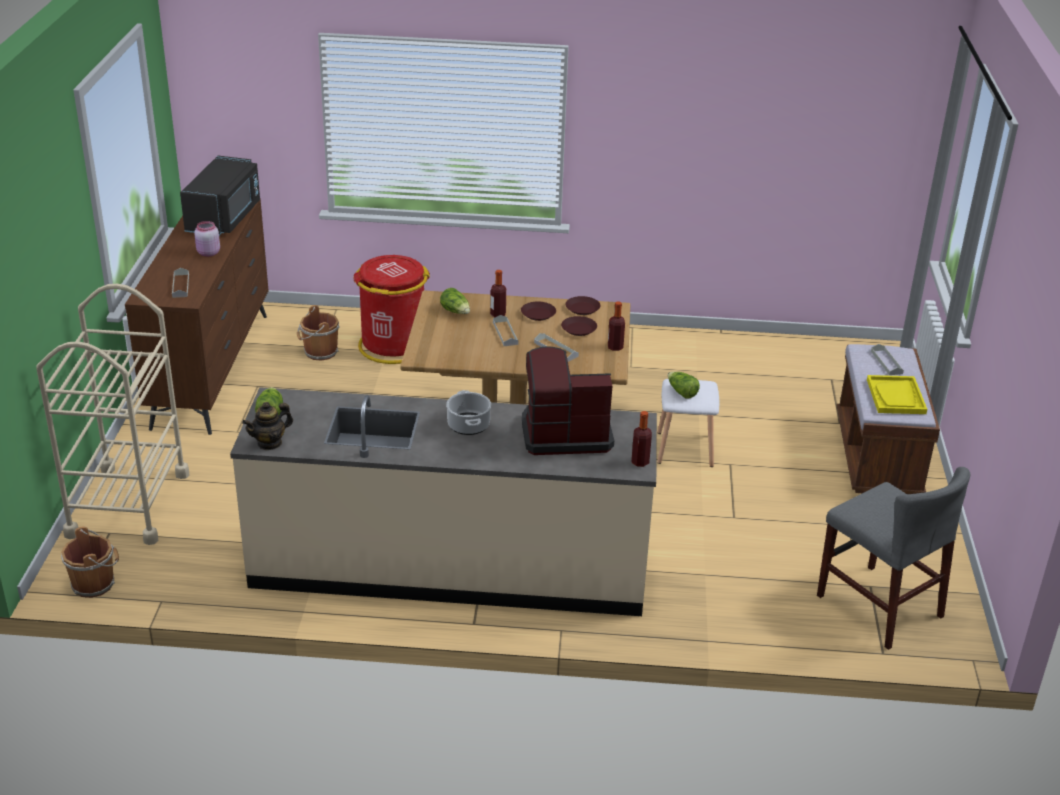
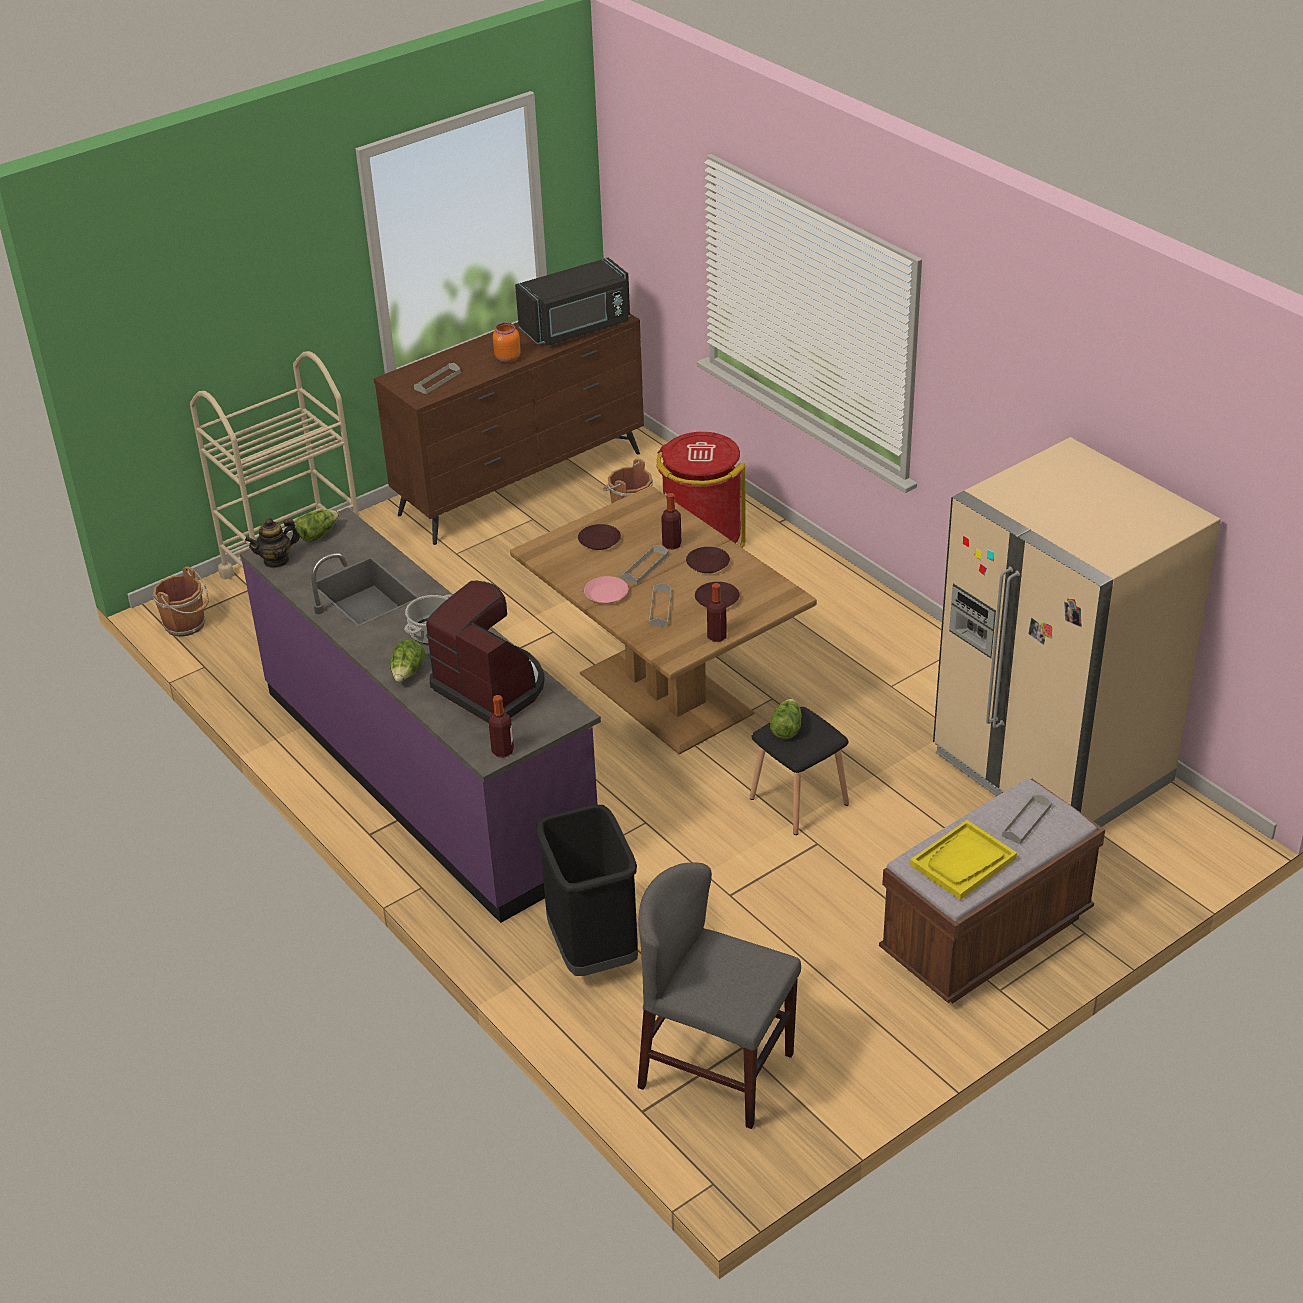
camera: 50 degrees right, 5 degrees up
(208, 253) = (507, 358): pink jar -> orange jar
(270, 443) = (276, 560): teapot -> teapot turned 45 degrees counterclockwise
(450, 566) = (428, 774): beige counter -> purple counter
(456, 312) = (640, 522): lettuce -> lettuce (408, 672)
(510, 358) = (607, 594): none -> pink plate
(583, 308) = (759, 580): brown plate -> brown plate (600, 541)
(685, 450) = (798, 802): white stool -> black stool
(717, 593) = (593, 951): none -> black trash can
(771, 363) = (1051, 768): none -> beige fridge
(879, 606) = (716, 1070): grey chair -> grey chair turned 105 degrees clockwise

